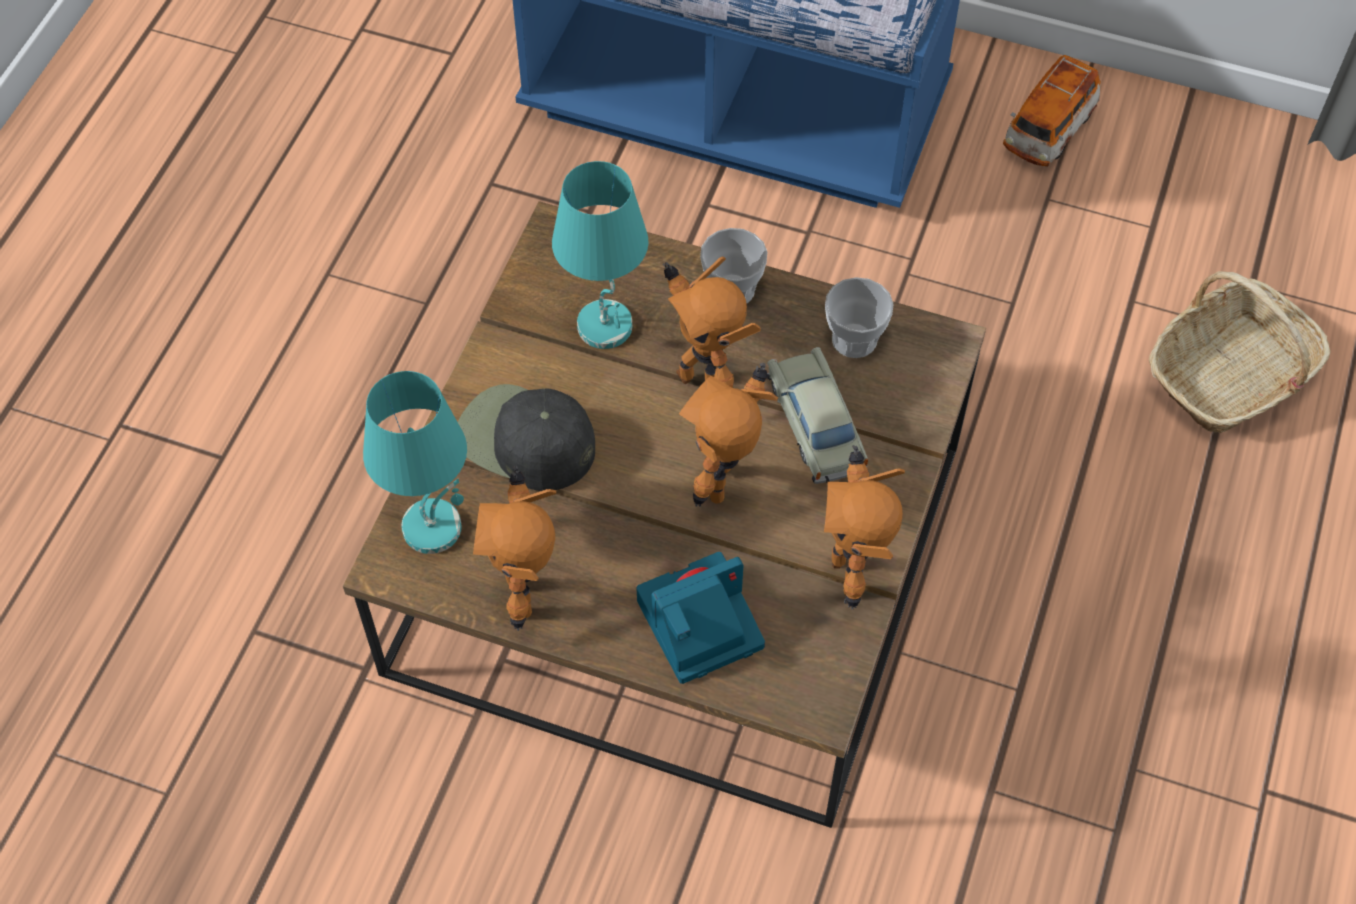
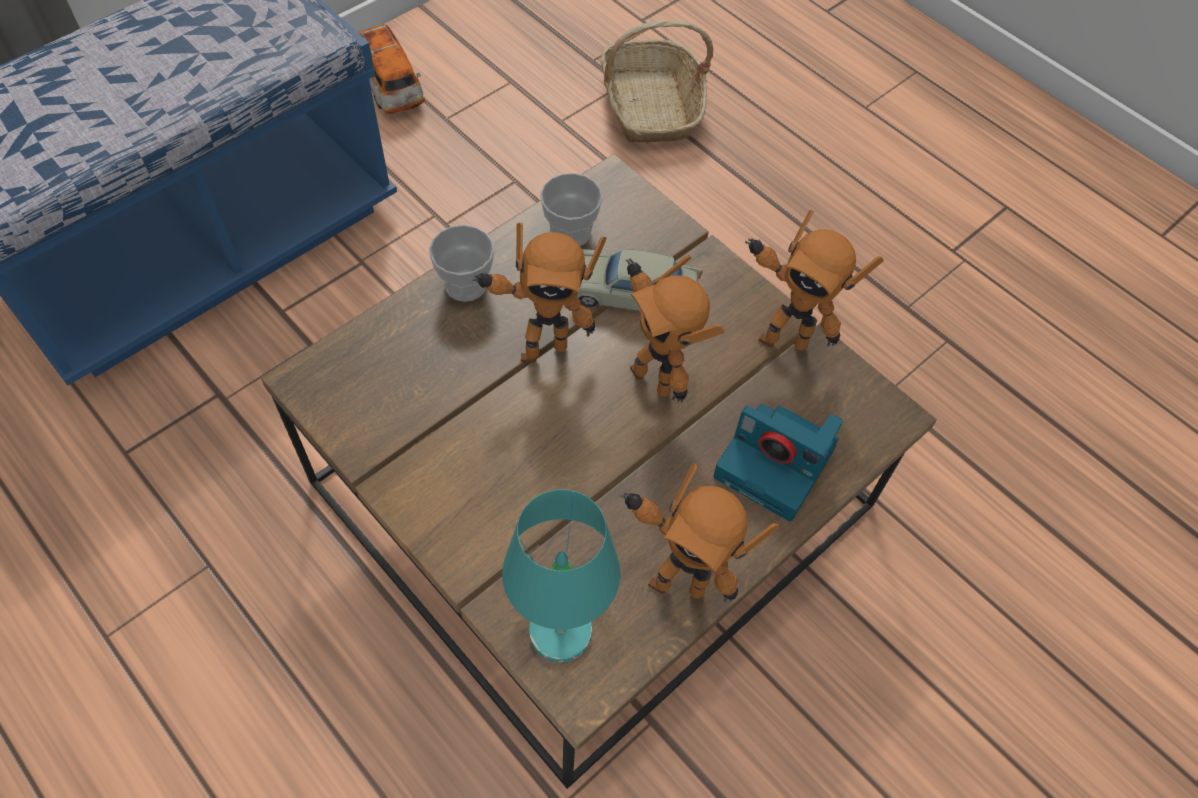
camera: 65 degrees left, 0 degrees up
(525, 440) = (513, 508): black cap -> none
(606, 327) = (437, 389): turquoise table lamp -> none
(698, 626) = (777, 464): camera -> camera turned 60 degrees counterclockwise

